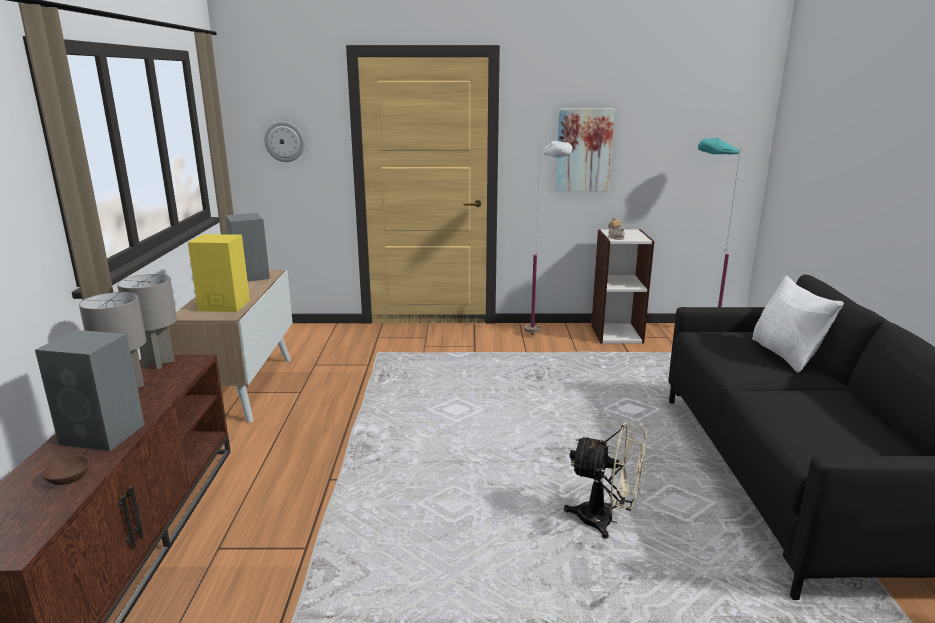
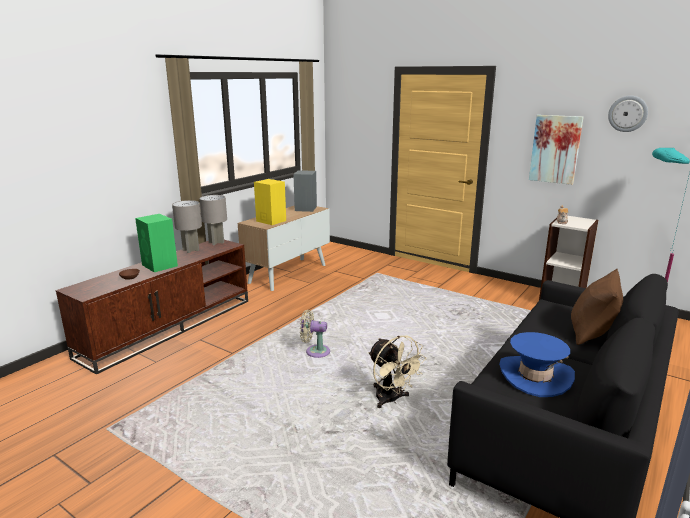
camera: 35 degrees right, 0 degrees up
(104, 435) = (160, 266): grey speaker -> green speaker
(284, 141) = (355, 128): wall clock -> wall clock (627, 113)
(431, 493) = (315, 351): none -> beige fan
(542, 339) = (496, 291): white floor lamp -> none
(786, 355) = (592, 333): white pillow -> brown pillow
(827, 422) = (535, 376): none -> blue hat

